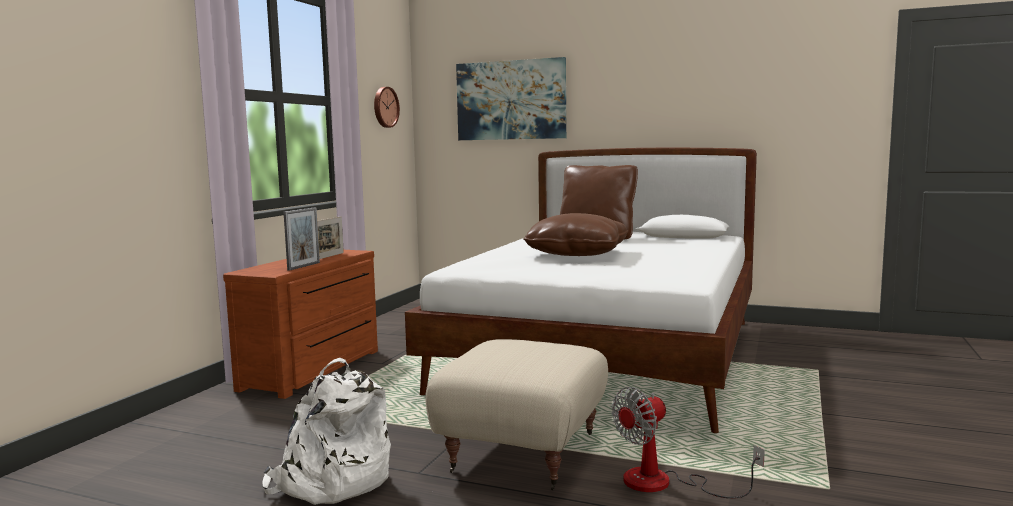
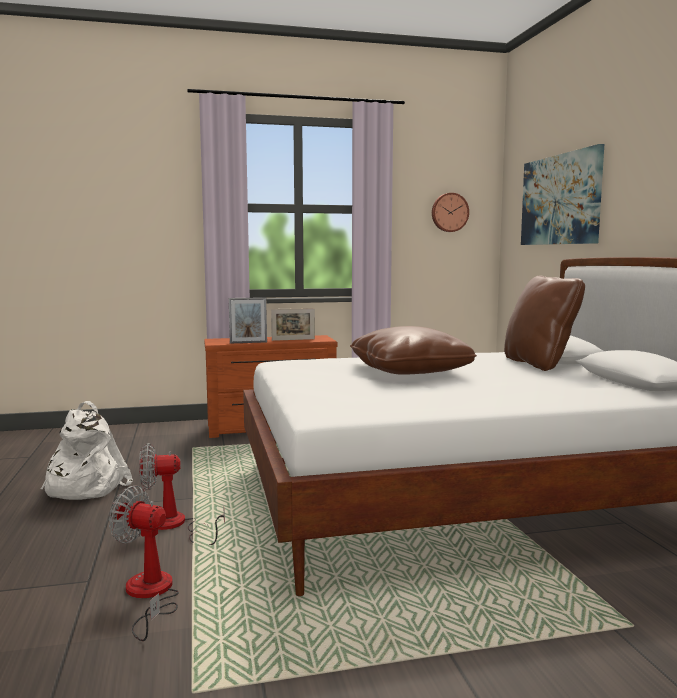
camera: 55 degrees right, 0 degrees up
(524, 452) = (175, 525): beige ottoman -> fan

